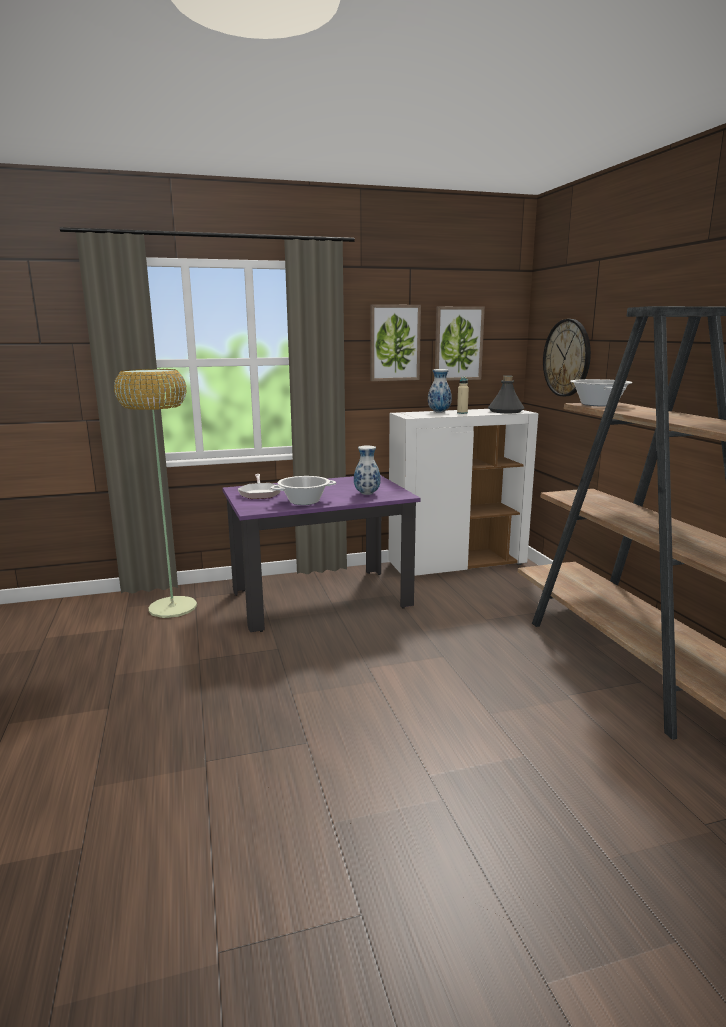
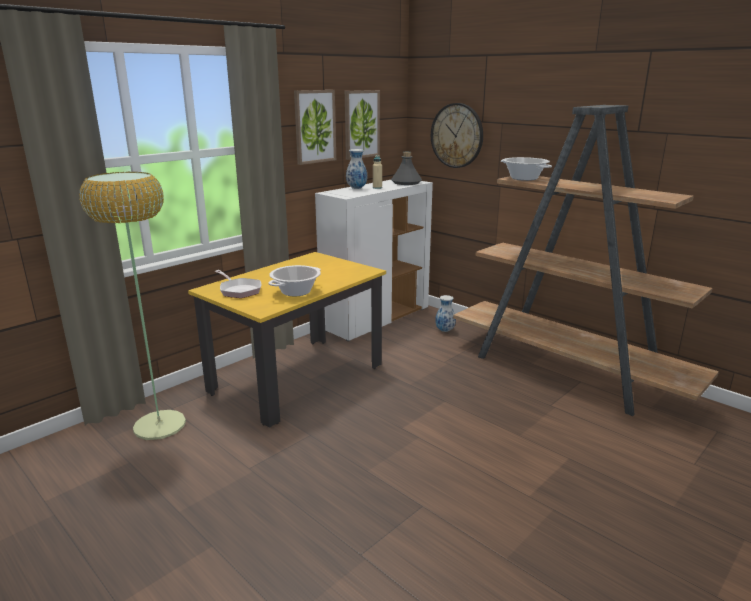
camera: 30 degrees left, 5 degrees up
(320, 599) = (297, 378): purple dining table -> yellow dining table
(367, 494) = (338, 274): vase -> vase (445, 330)

